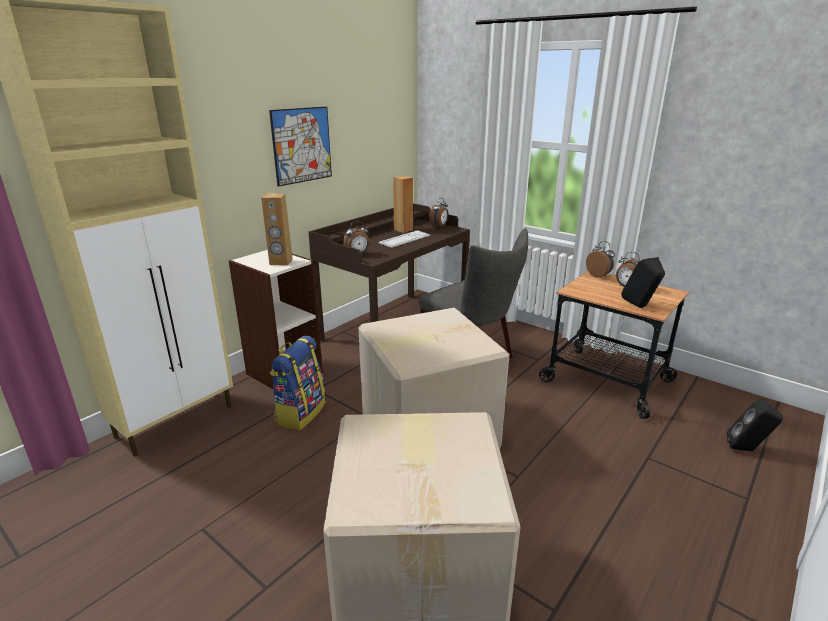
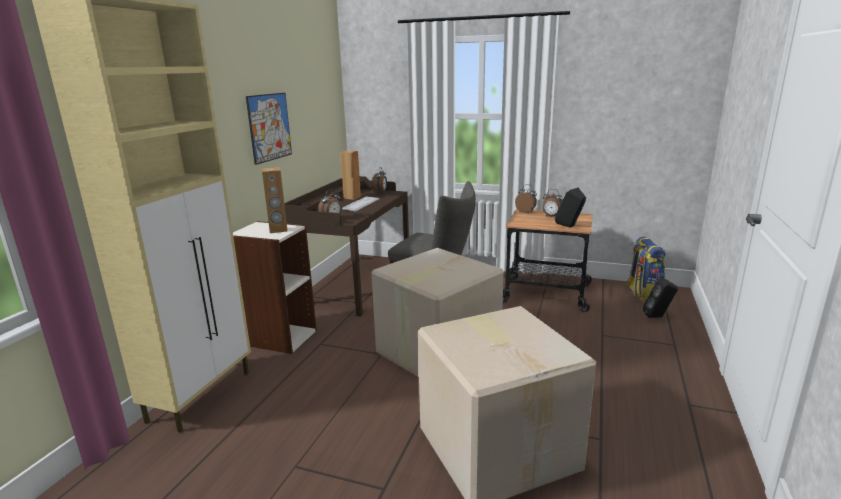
camera: 20 degrees left, 5 degrees down
(300, 413) = (319, 363): backpack -> backpack (642, 294)

